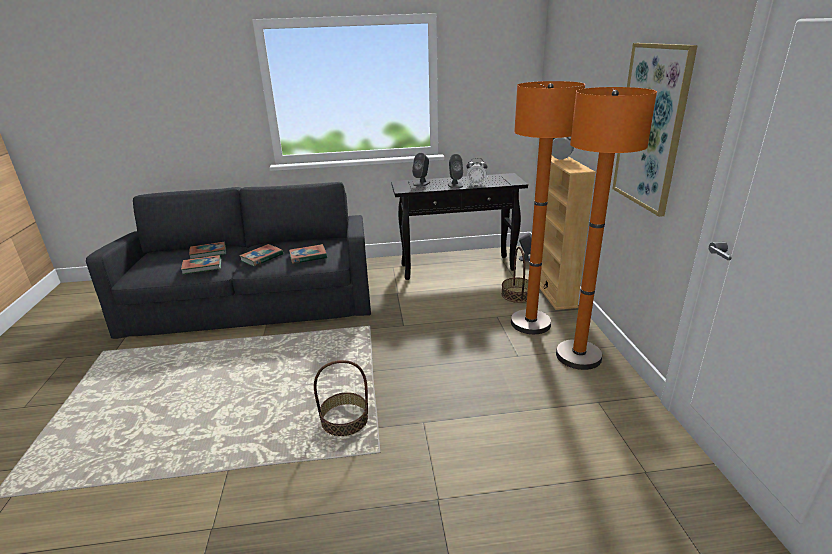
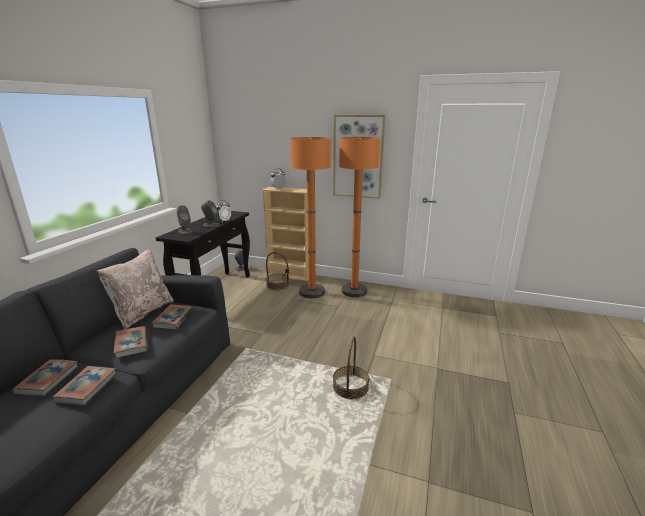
camera: 65 degrees left, 5 degrees down
(314, 242) = (142, 312): none -> beige pillow

